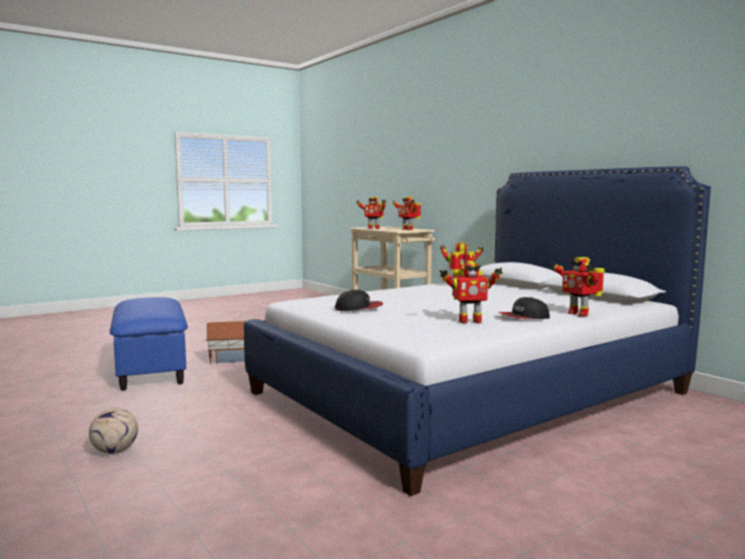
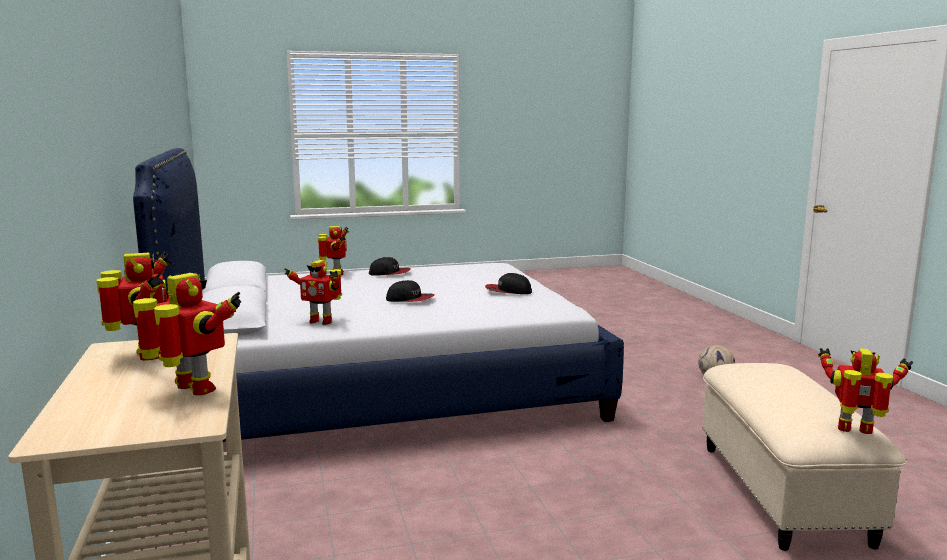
camera: 160 degrees left, 5 degrees up
(152, 369) = (779, 492): blue ottoman -> beige ottoman
(229, 359) = (659, 502): toy house -> none
(433, 297) = (410, 299): none -> cap
(469, 321) = (439, 274): toy robot -> toy robot (856, 431)

